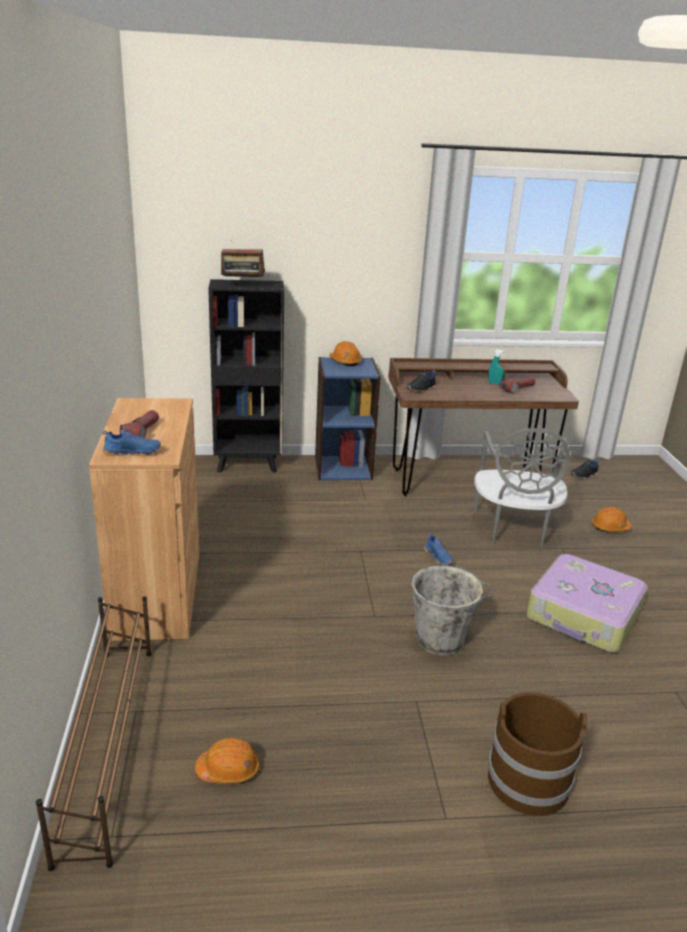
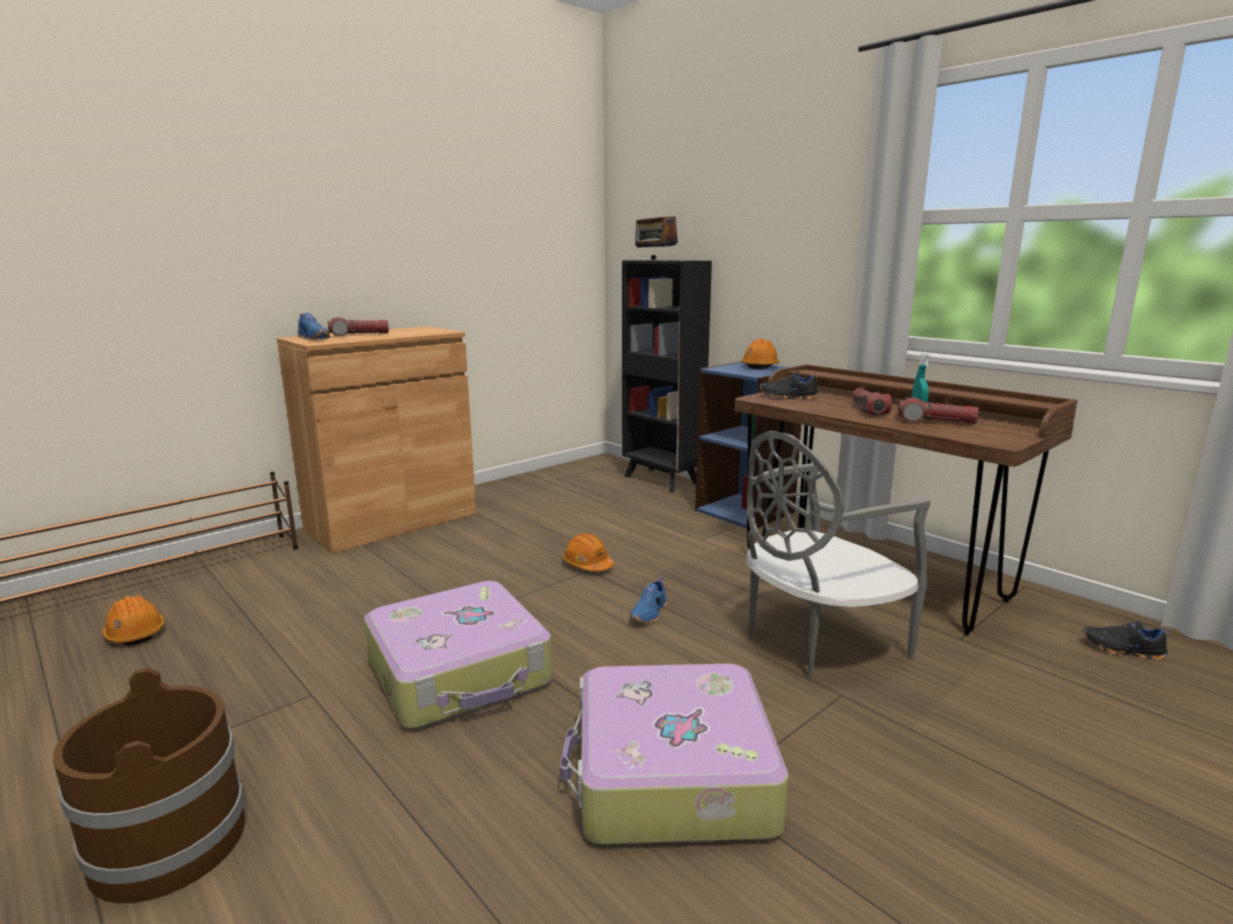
camera: 55 degrees right, 10 degrees down
(442, 640) = (460, 672): grey bucket -> suitcase
(475, 388) = (867, 410): none -> flashlight
(610, 527) = (1008, 725): orange hard hat -> orange hard hat (587, 565)

